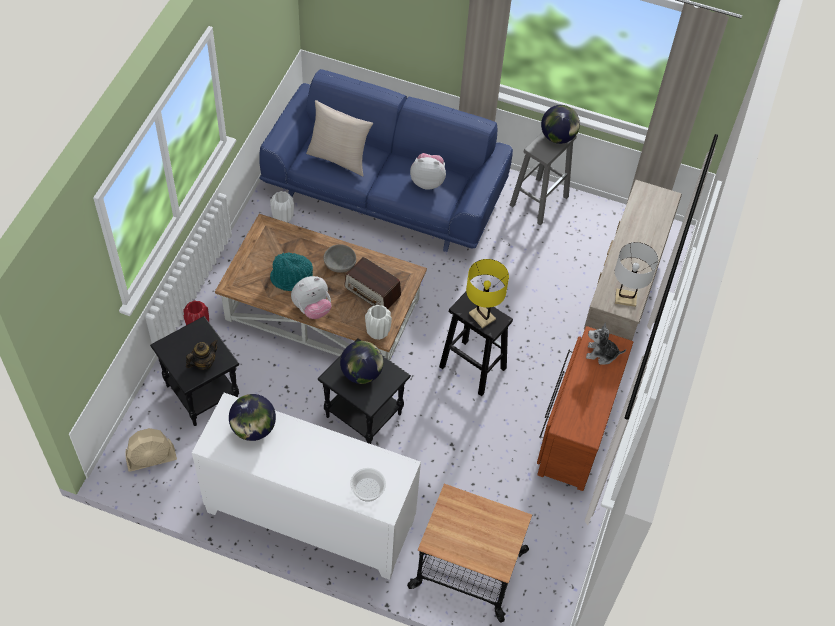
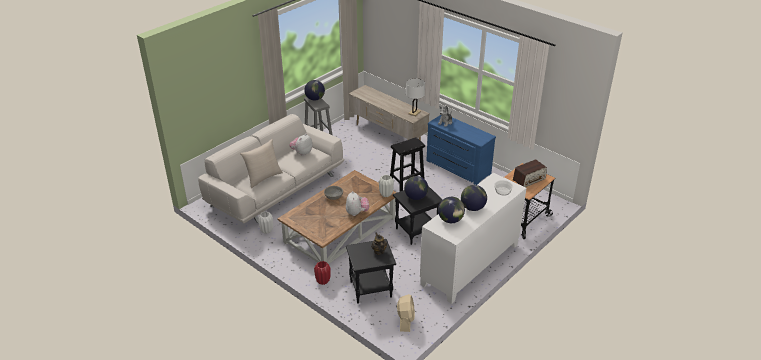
camera: 65 degrees left, 20 degrees down
(291, 277) = (331, 215): turquoise hat -> none
(299, 453) = (472, 208): none -> globe
(372, 292) = (359, 190): radio -> radio (529, 179)
(386, 191) = (275, 189): blue sofa -> white sofa
(482, 316) = (409, 145): yellow table lamp -> none
(574, 429) = (457, 168): brown dresser -> blue dresser

